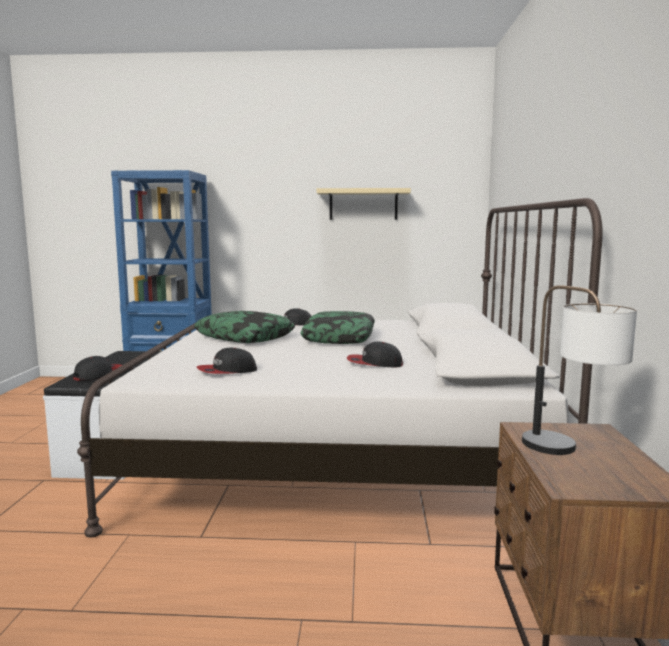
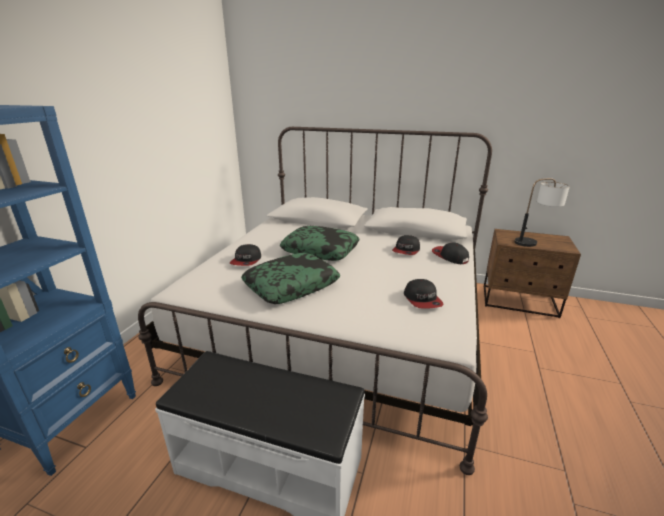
camera: 75 degrees left, 15 degrees up
(99, 374) = (297, 405): cap -> cap (449, 256)
(363, 204) = (168, 128): beige shelf -> none

